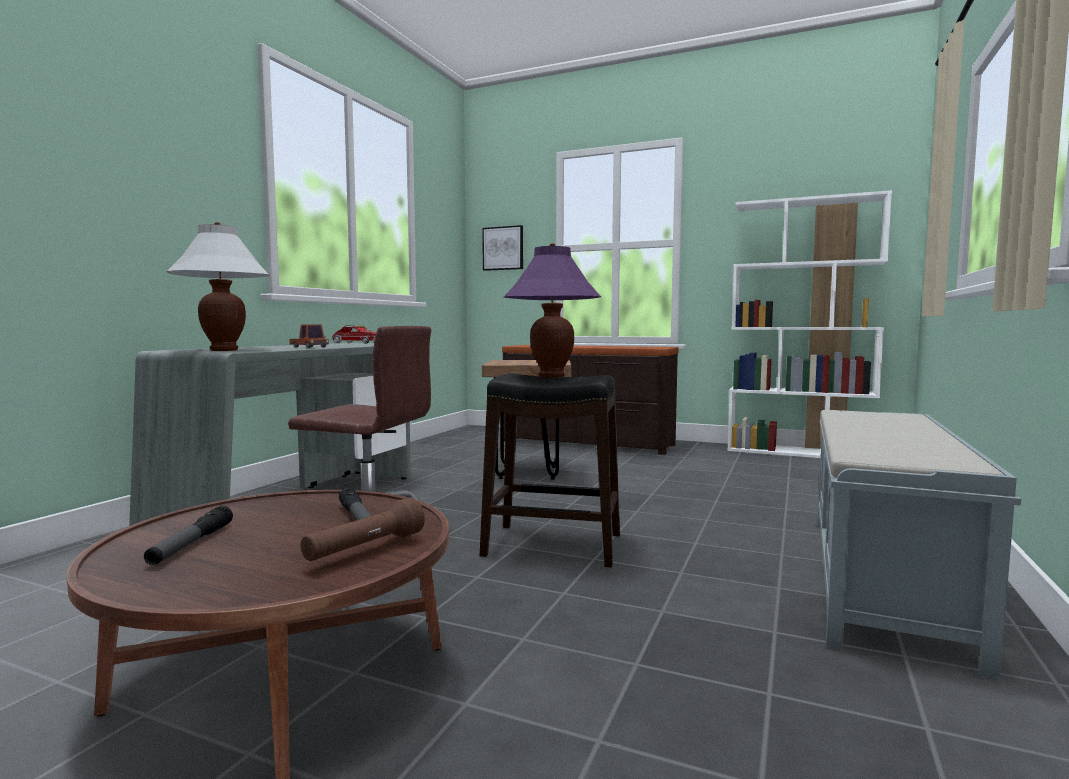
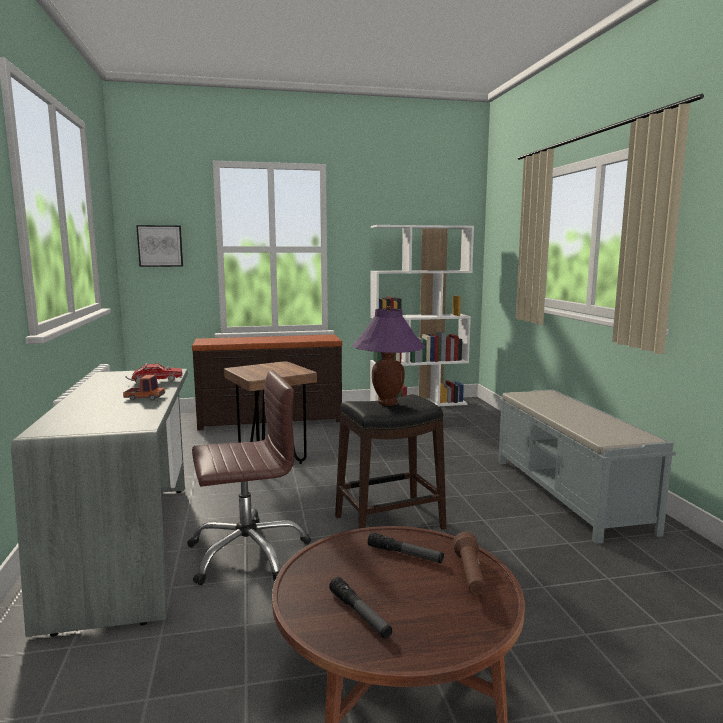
camera: 35 degrees left, 5 degrees up
(224, 350) = (109, 423): white table lamp -> none

